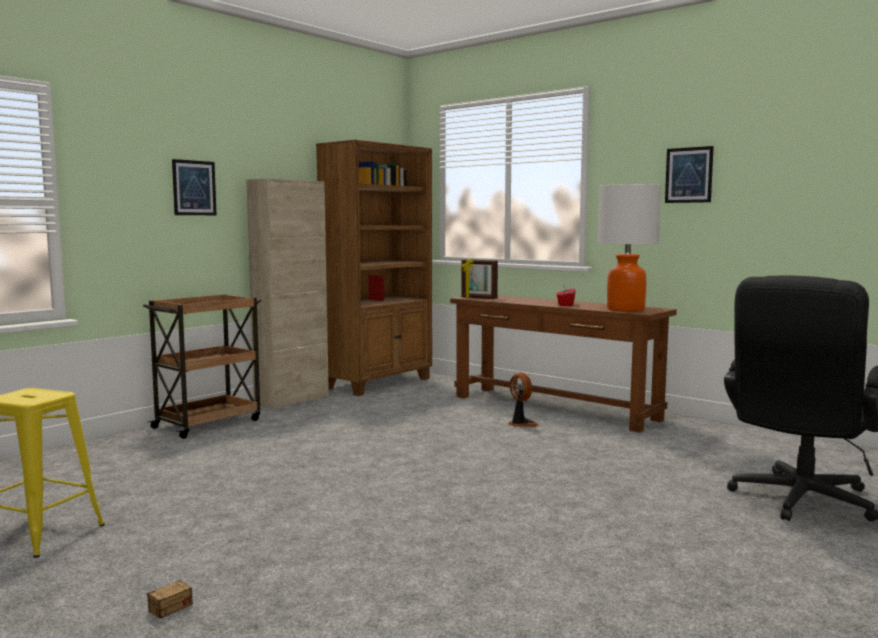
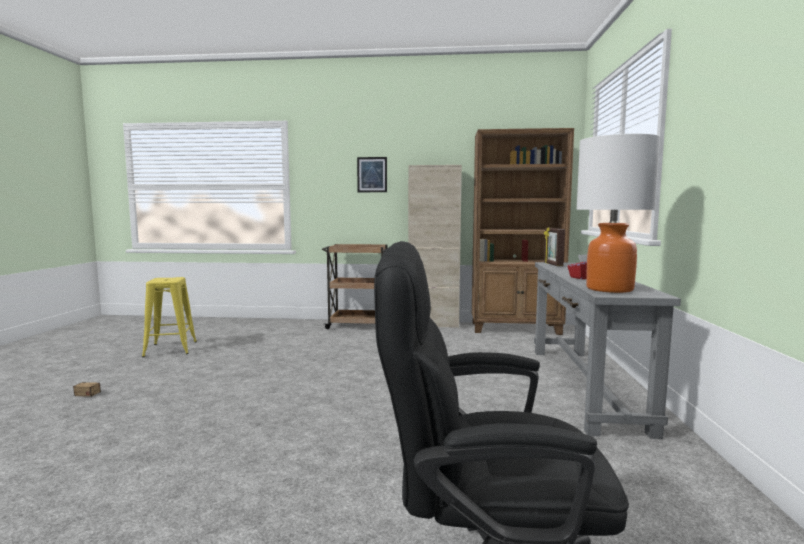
camera: 55 degrees right, 0 degrees up
(521, 424) = (509, 386): fan -> none
(553, 408) = (583, 385): brown console table -> grey console table
(688, 175) = (734, 114): picture -> none

